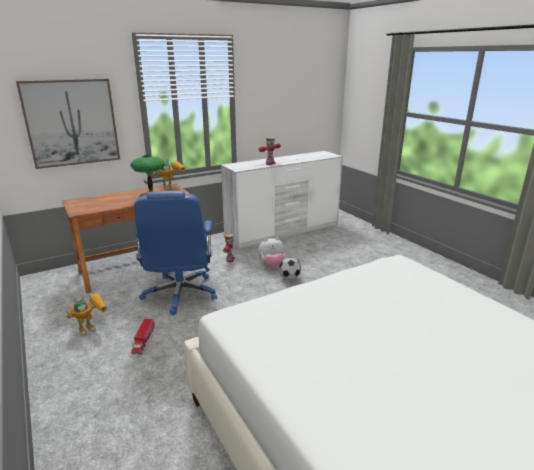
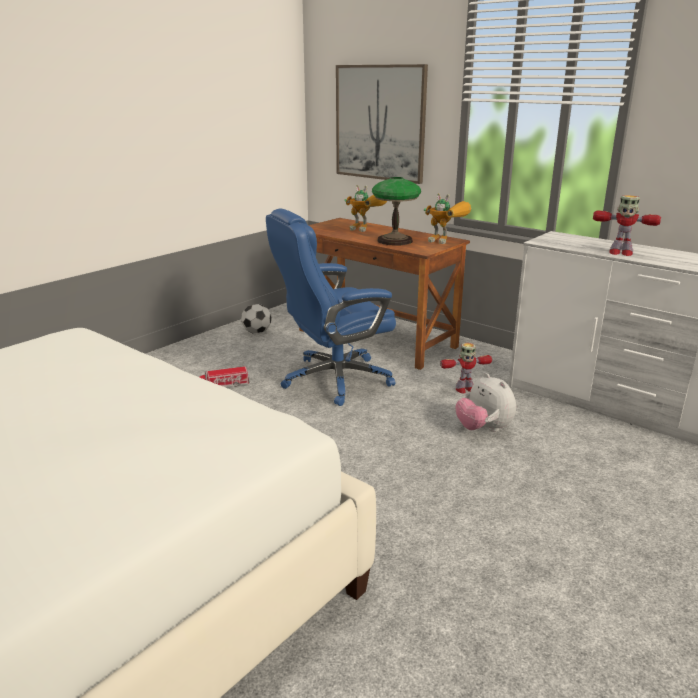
camera: 70 degrees right, 0 degrees up
(92, 327) = (235, 353): toy robot -> toy robot (367, 229)
(289, 278) = (454, 454): football -> football (257, 332)

